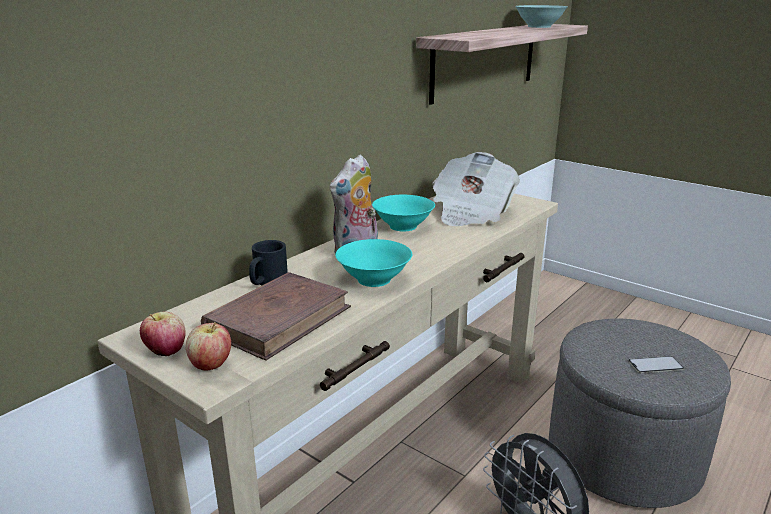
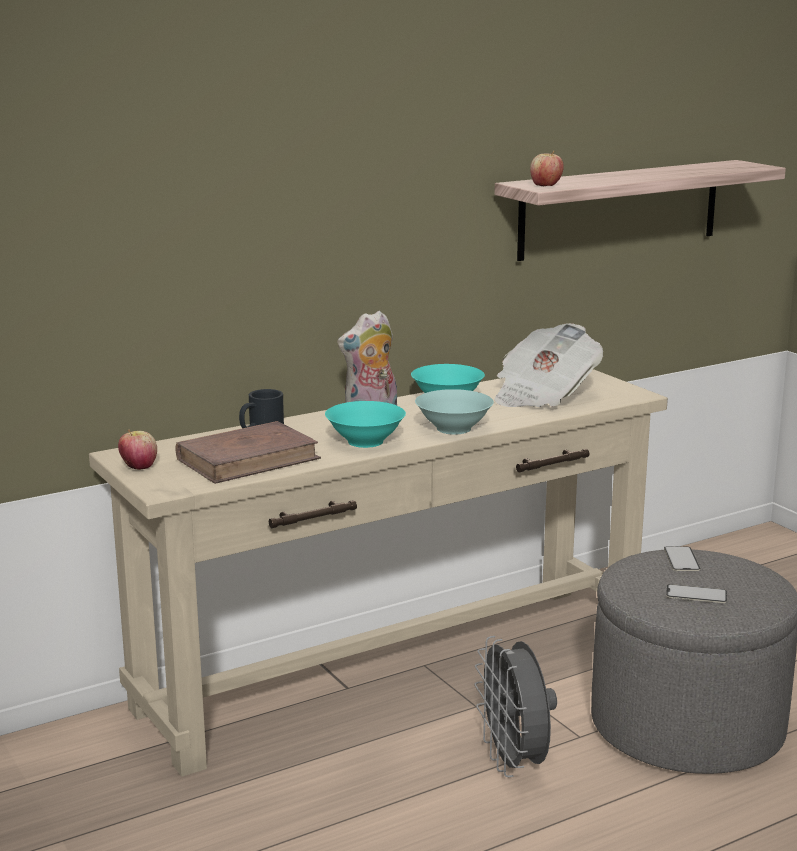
camera: 20 degrees right, 5 degrees down
(211, 365) = (169, 480): apple -> apple (546, 186)
(539, 26) = (703, 168): turquoise bowl -> turquoise bowl (454, 428)
(612, 331) = (681, 559): none -> phone

